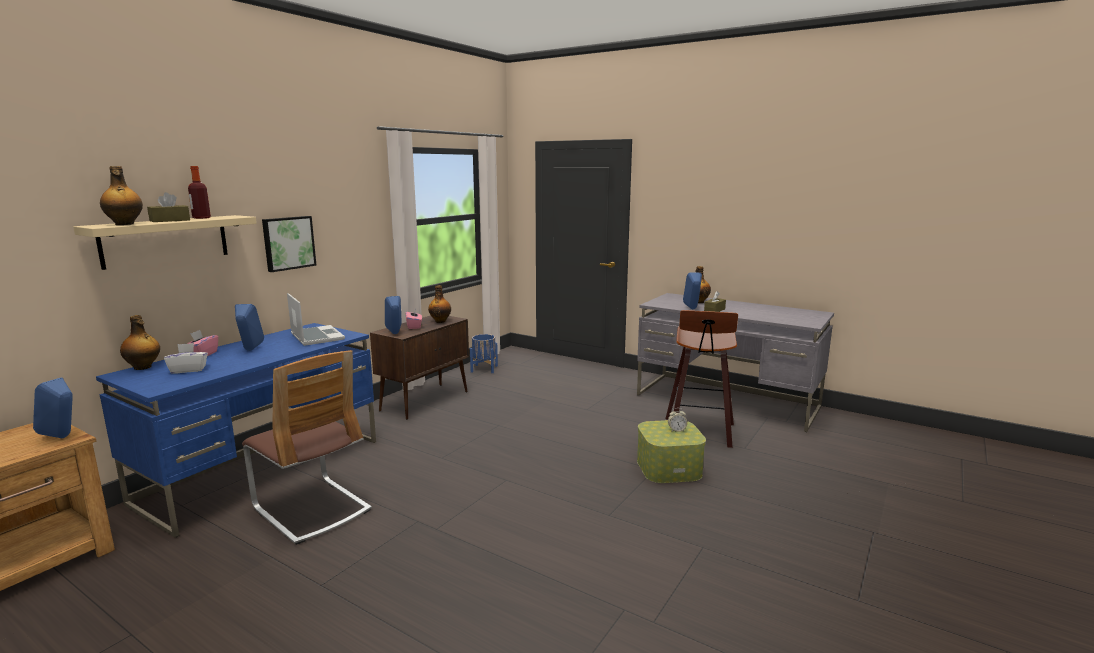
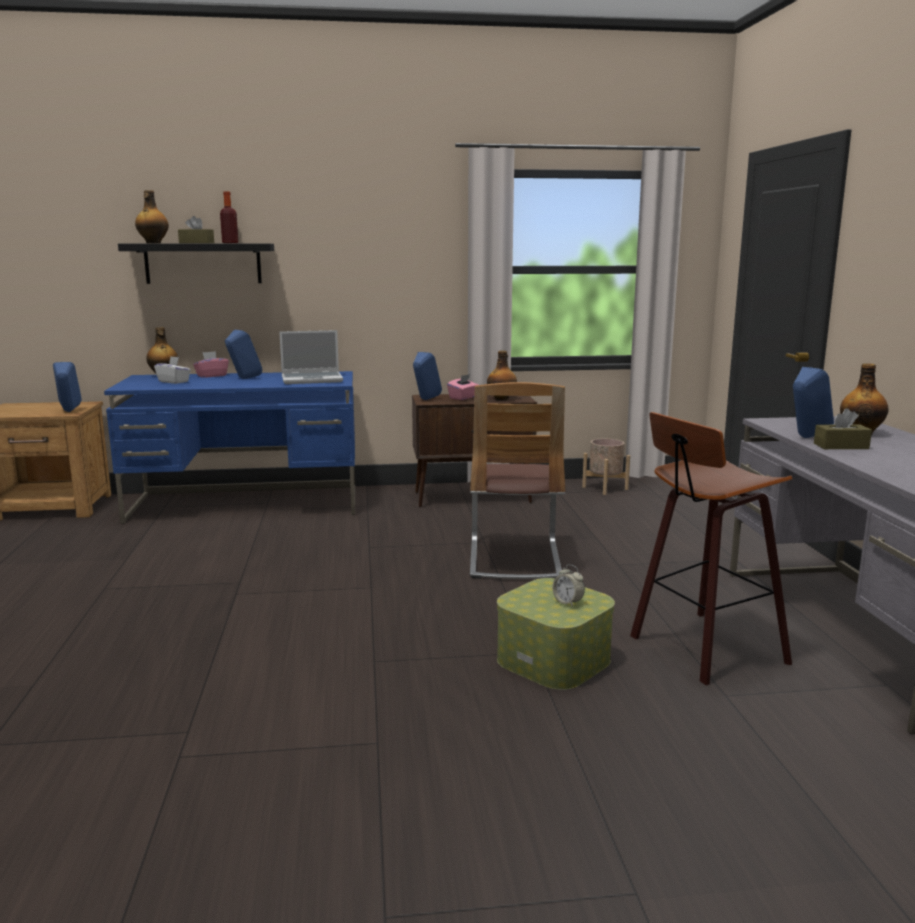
camera: 50 degrees right, 0 degrees up
(165, 241) = (203, 263): beige shelf -> black shelf
(288, 243) = (332, 278): picture -> none
(312, 509) = (209, 541): chair -> chair (514, 559)
(316, 337) = (312, 379): laptop -> laptop turned 60 degrees clockwise
(484, 369) = (605, 488): blue planter -> beige planter

